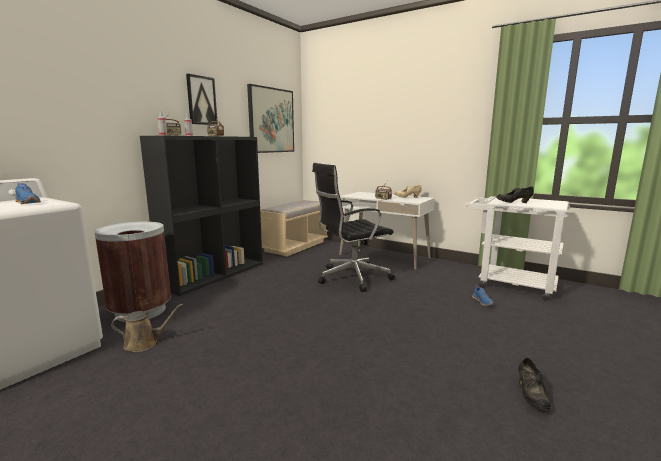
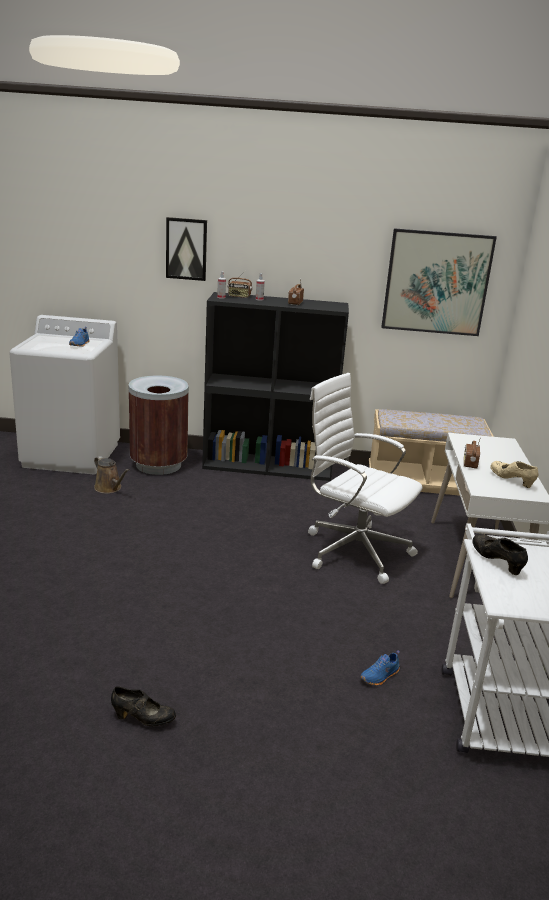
camera: 60 degrees right, 10 degrees up
(201, 100) = (307, 253): picture -> picture (186, 249)
(351, 278) = (354, 550): black office chair -> white office chair
(531, 396) = (143, 719): black shoe -> black shoe turned 150 degrees counterclockwise

